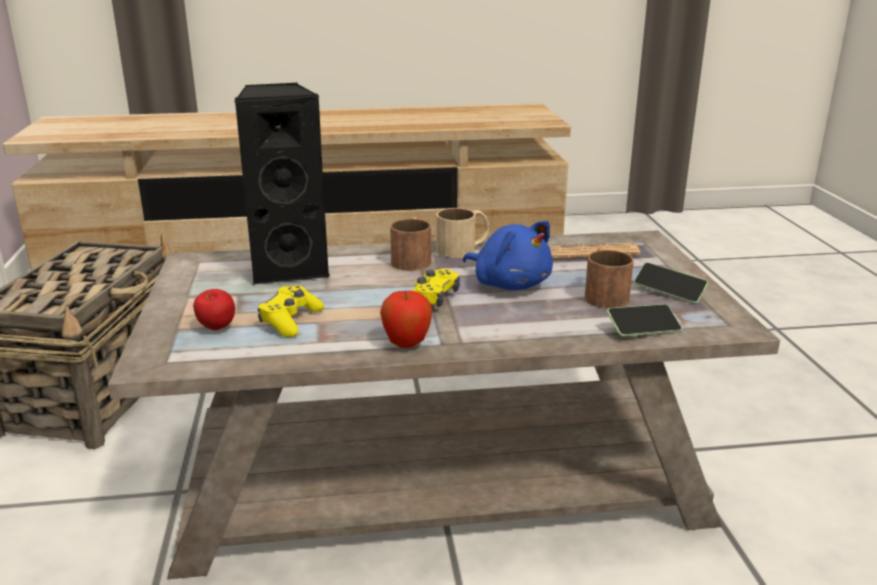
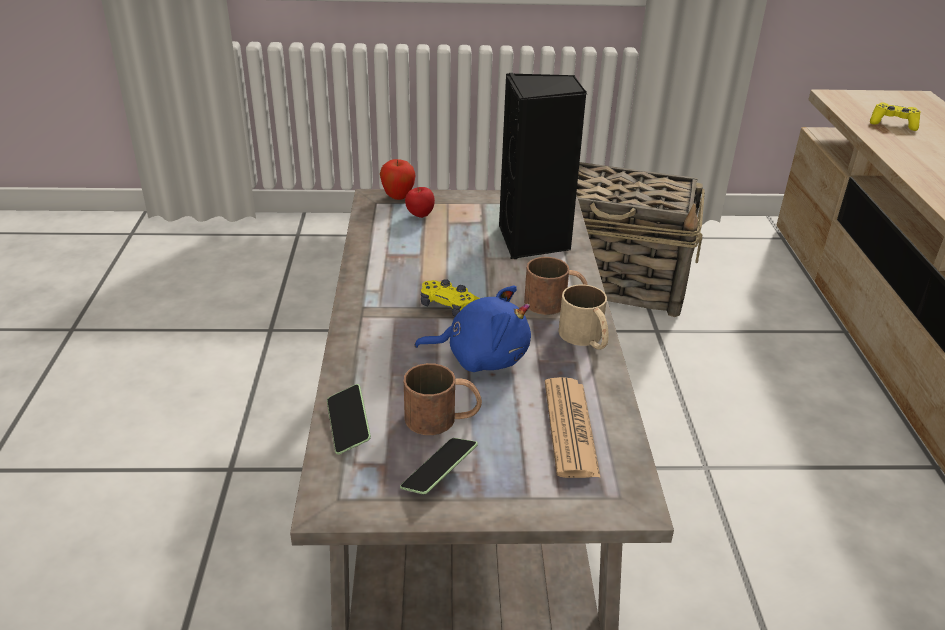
camera: 95 degrees right, 10 degrees up
(290, 321) = (426, 243): yellow game controller -> yellow game controller (893, 124)
(406, 344) = (367, 290): apple -> apple (398, 197)
(509, 284) = (481, 357): blue plush toy -> blue plush toy turned 135 degrees counterclockwise

